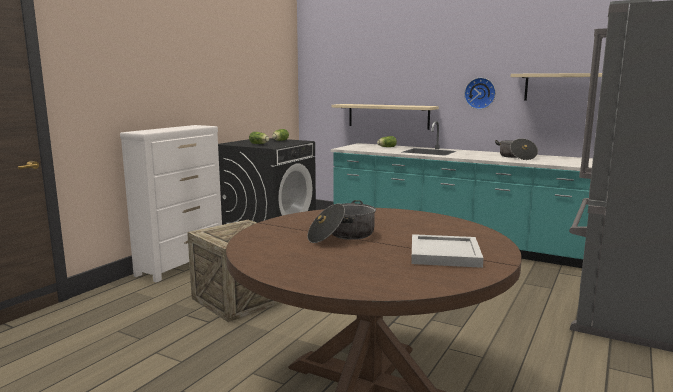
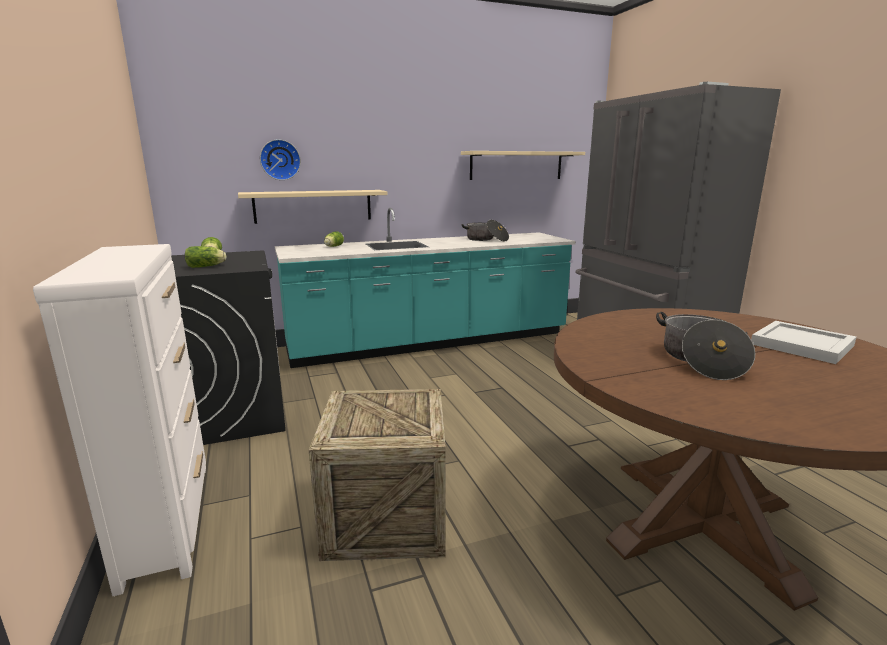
camera: 50 degrees left, 5 degrees up
(480, 93) = (426, 173): wall clock -> wall clock (280, 160)

